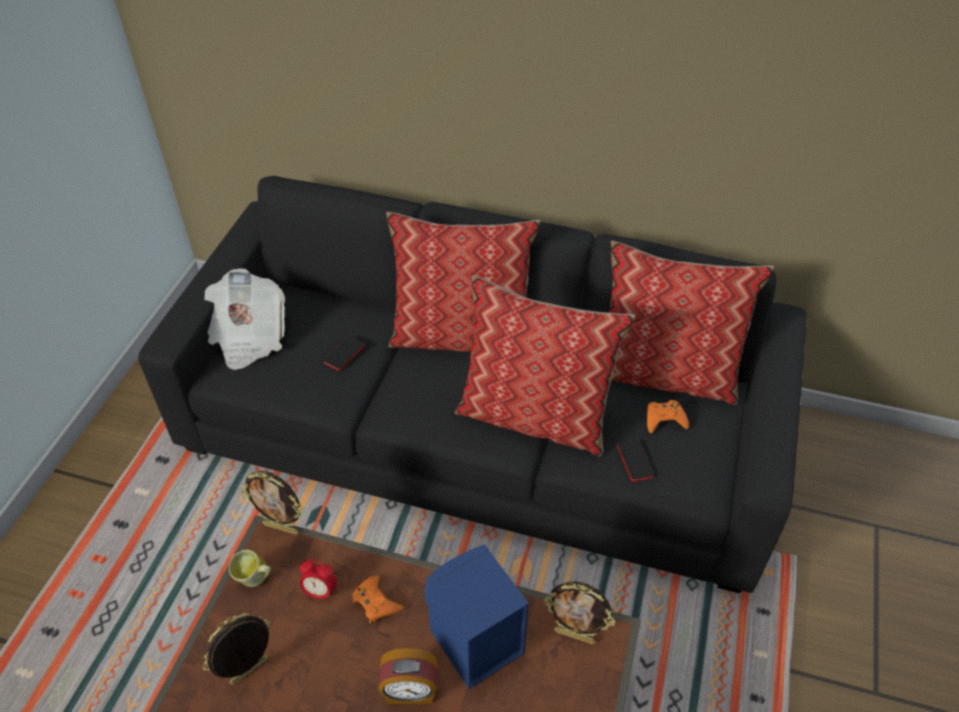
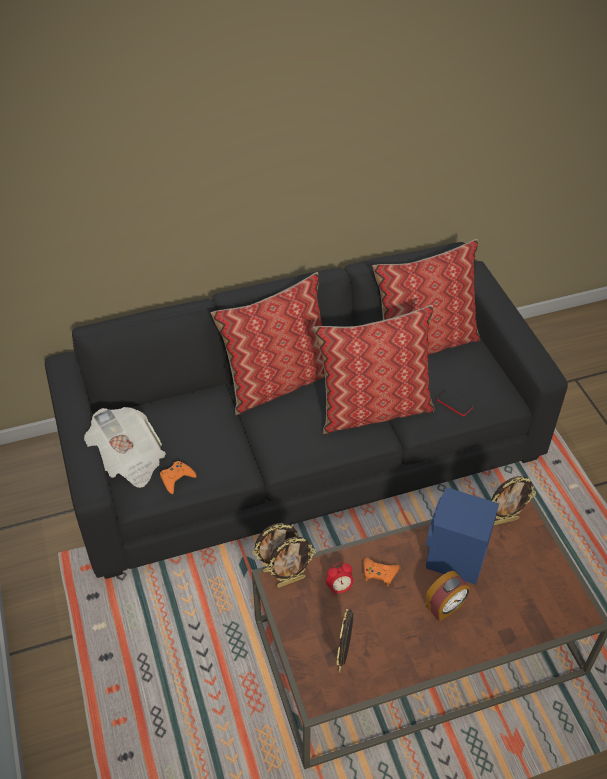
camera: 35 degrees left, 0 degrees up
(255, 579) = (292, 607): mug -> none
(280, 551) = (291, 581): none -> picture frame
(344, 354) = (211, 435): phone -> none
(664, 419) = (449, 370): orange game controller -> orange game controller (176, 478)

